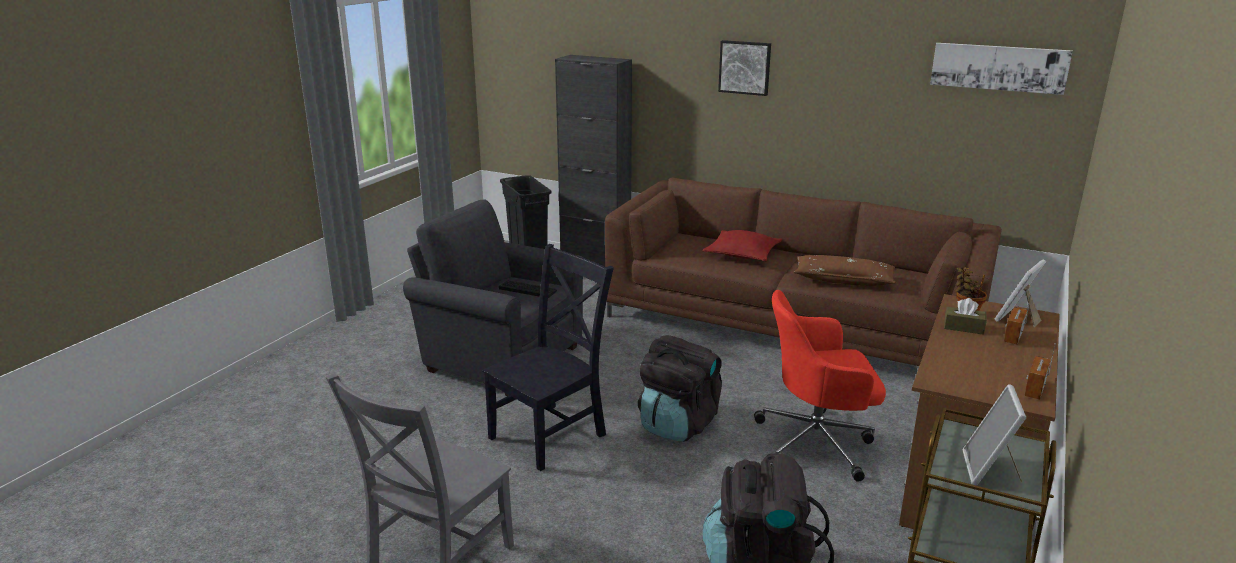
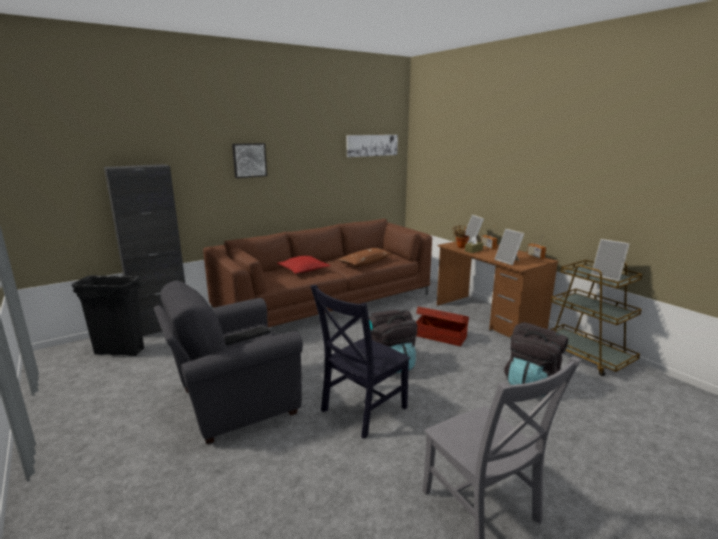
camera: 60 degrees left, 5 degrees down
(551, 434) = (361, 410): black chair -> black chair turned 120 degrees counterclockwise
(817, 443) = (440, 336): red office chair -> brown storage box
(950, 367) = (508, 261): none -> picture frame

